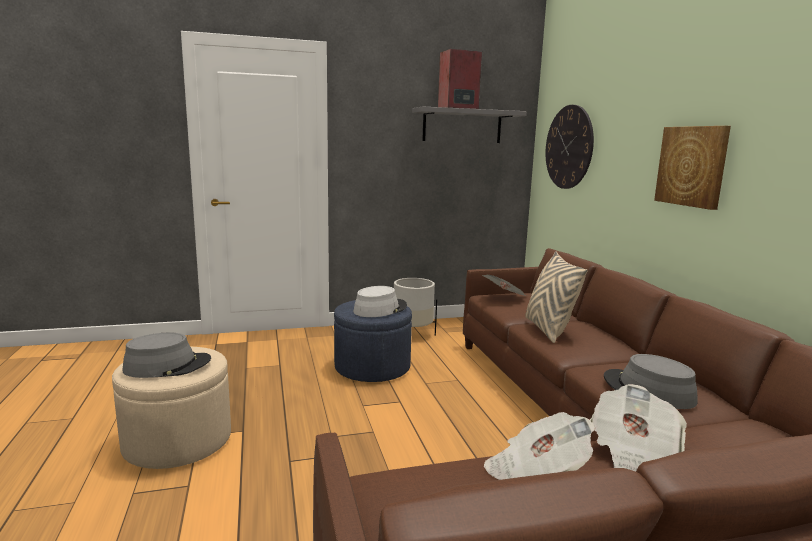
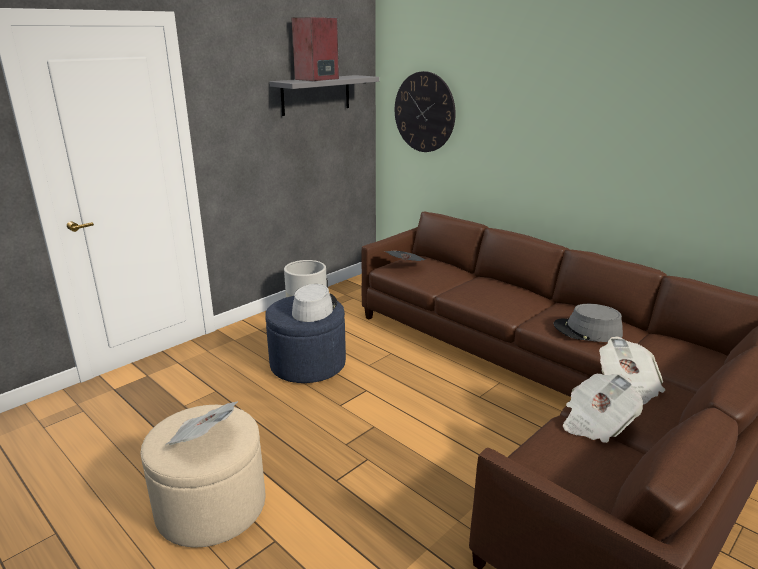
camera: 30 degrees left, 10 degrees up
(168, 365) = (204, 439): grey hat -> newspaper
(548, 330) = (472, 293): beige pillow -> none
(692, 166) = (564, 141): picture -> none

